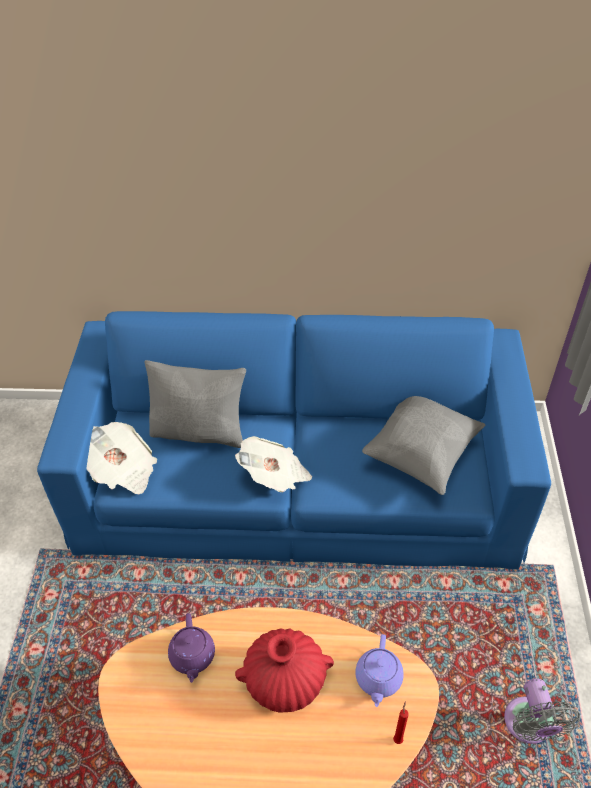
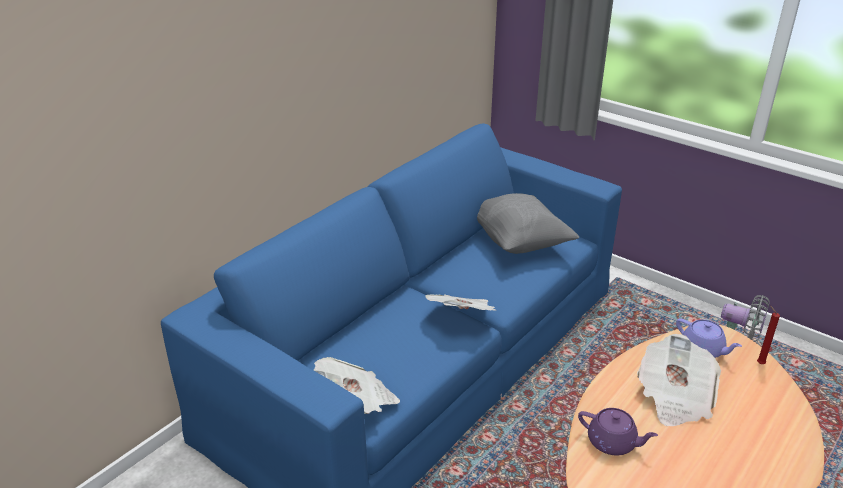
camera: 55 degrees left, 15 degrees down
(200, 431) = (367, 335): grey pillow -> none
(285, 681) = (674, 398): red vase -> newspaper

